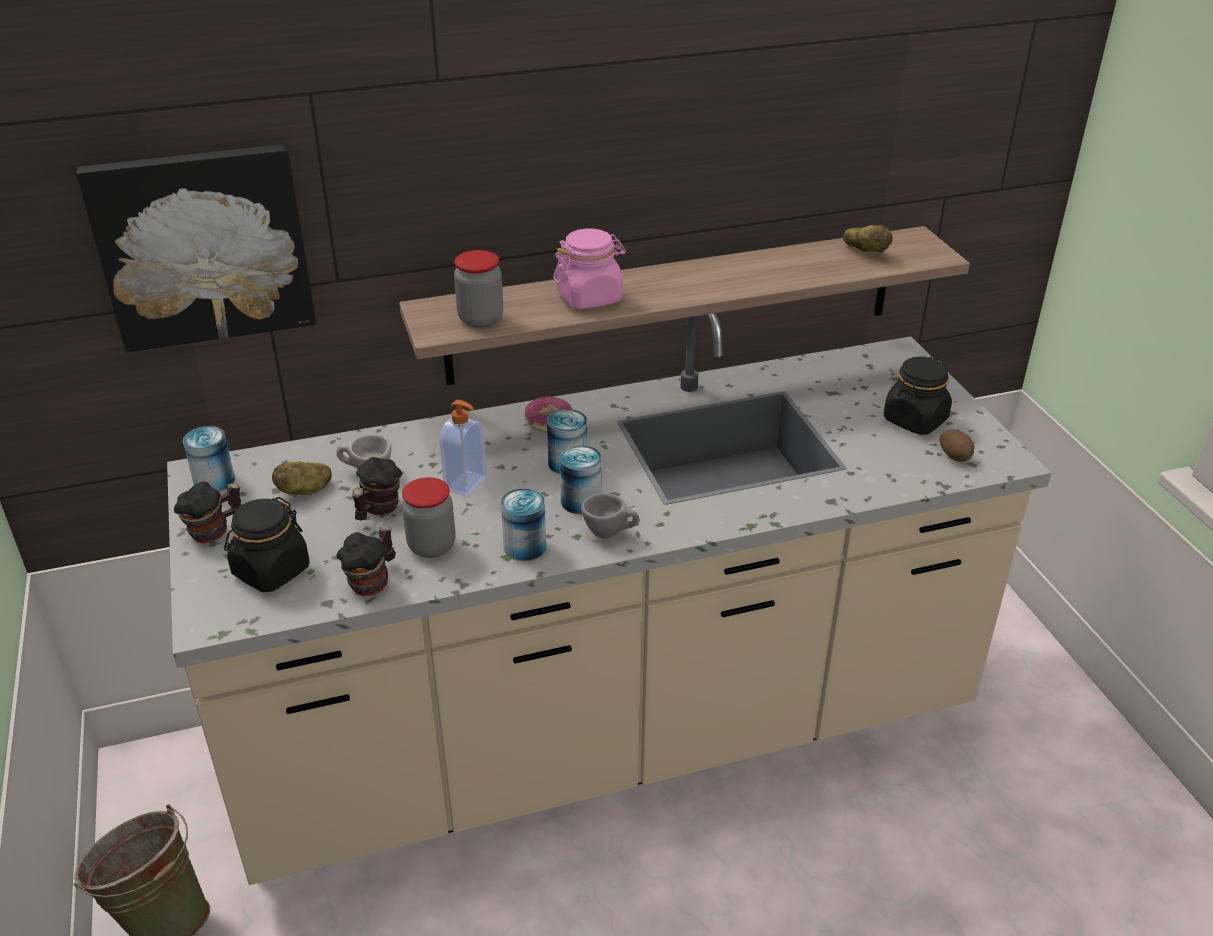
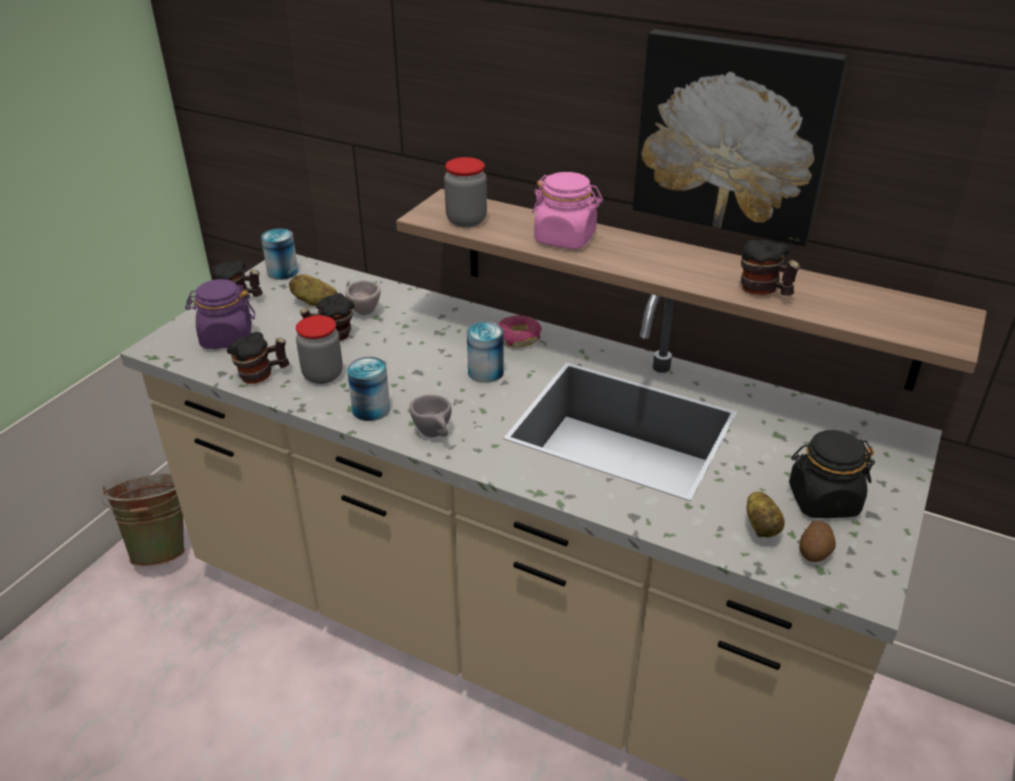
camera: 45 degrees right, 0 degrees up
(203, 246) = (313, 93): picture -> picture (733, 136)
(271, 571) = (226, 338): black jar -> purple jar
(467, 484) = (403, 349): soap dispenser -> none
(581, 501) = (452, 402): can -> none
(791, 274) = (763, 291): none -> mug
(866, 252) = (874, 305): potato -> potato (762, 526)

